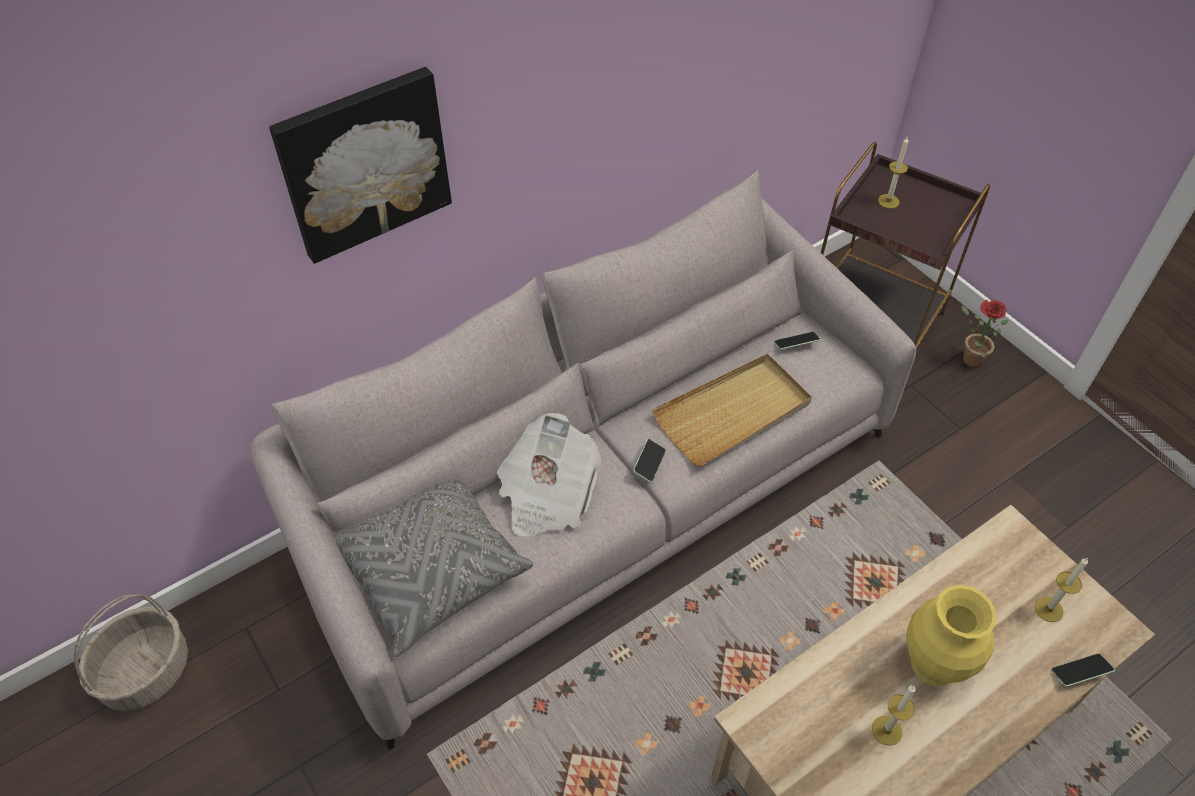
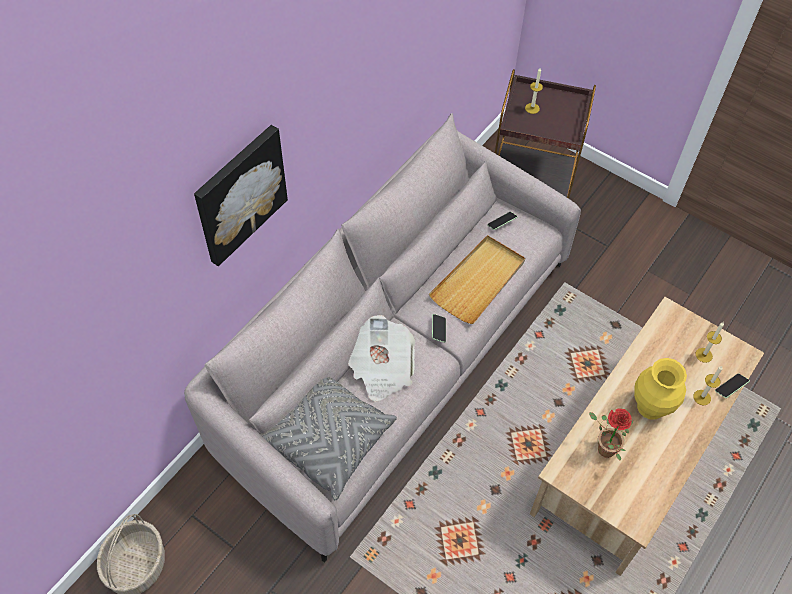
camera: 20 degrees left, 5 degrees up
(887, 730) = (637, 453): candle -> candle (702, 397)
(968, 358) = (598, 196): potted plant -> potted plant (602, 448)

